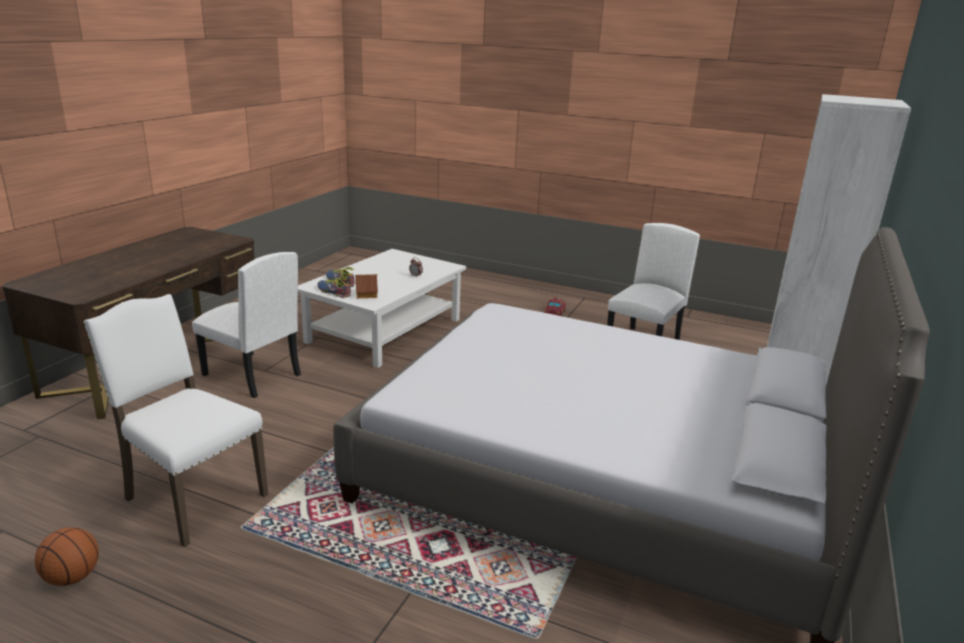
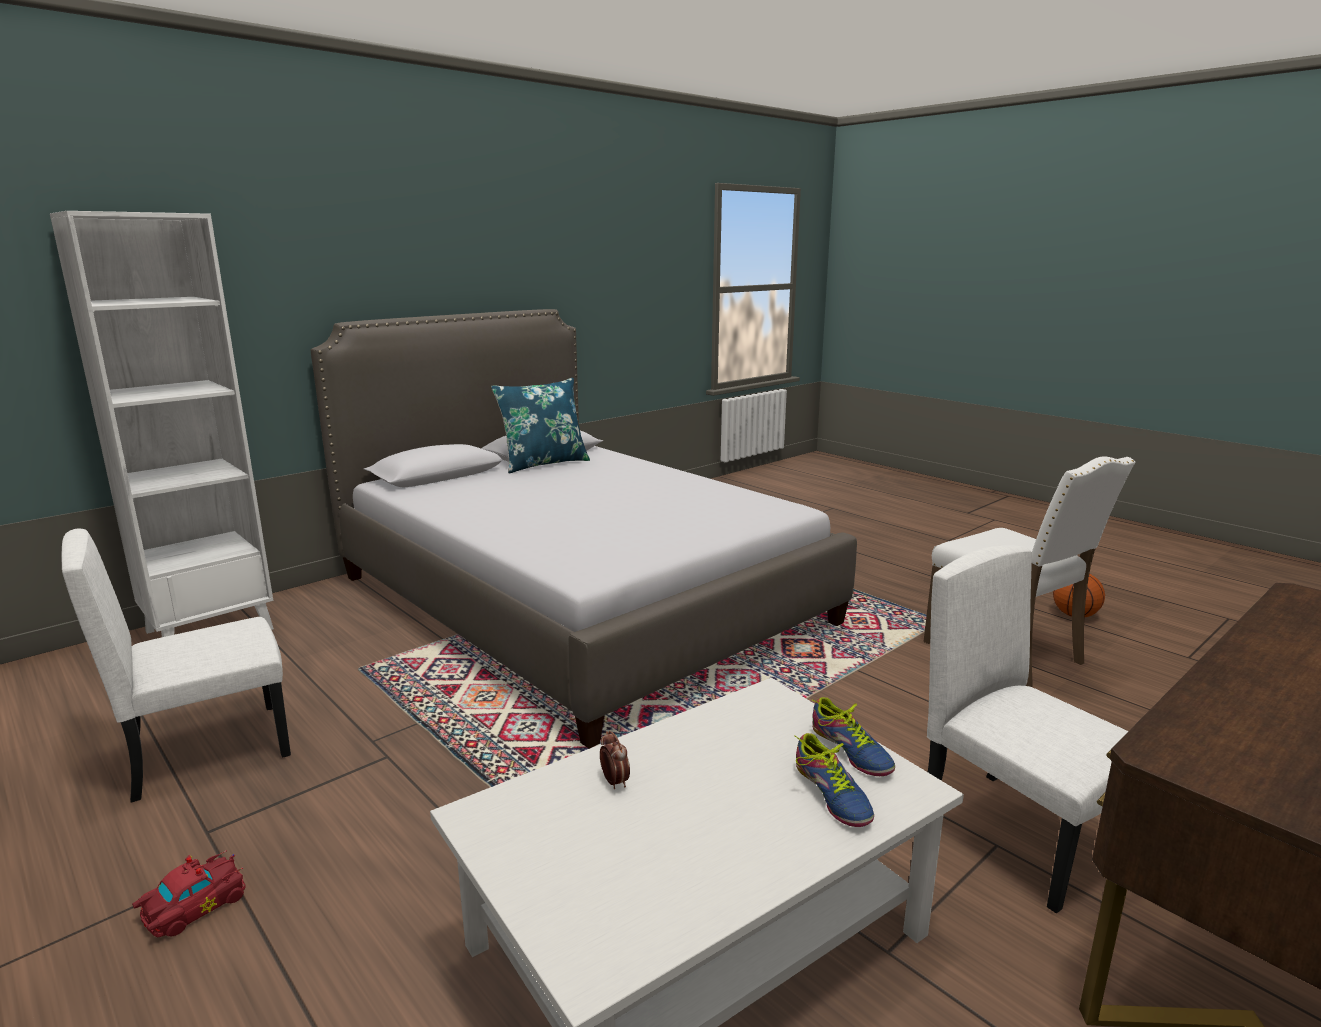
camera: 155 degrees left, 5 degrees down
(366, 294) = (774, 729): toy house -> none
(732, 433) = (543, 463): none -> blue pillow

